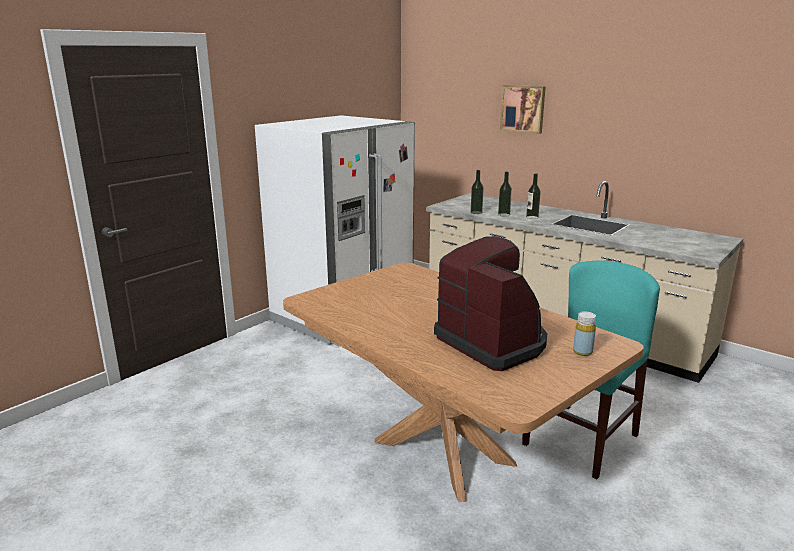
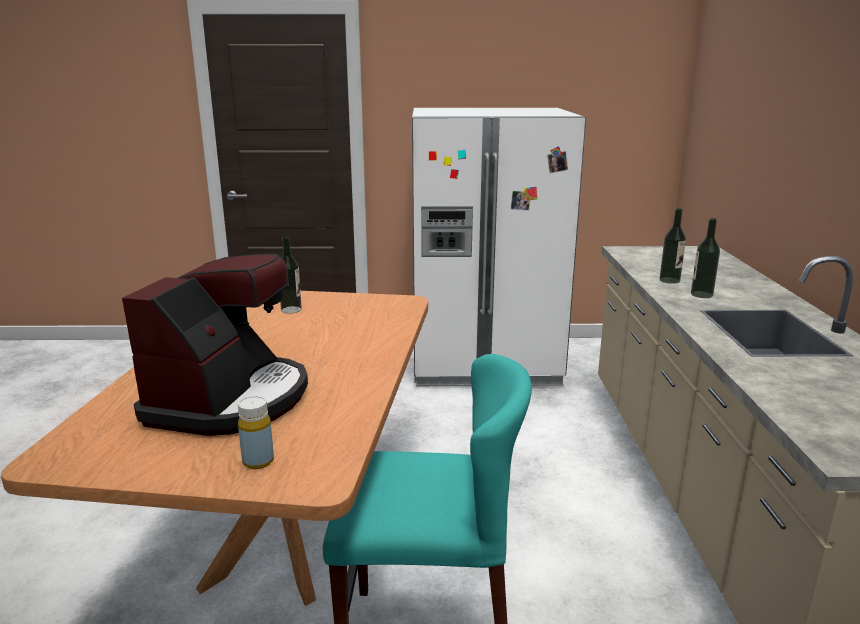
camera: 50 degrees right, 0 degrees up
(476, 212) = (640, 268): bottle -> bottle (291, 310)
(523, 108) = (793, 109): picture -> none

